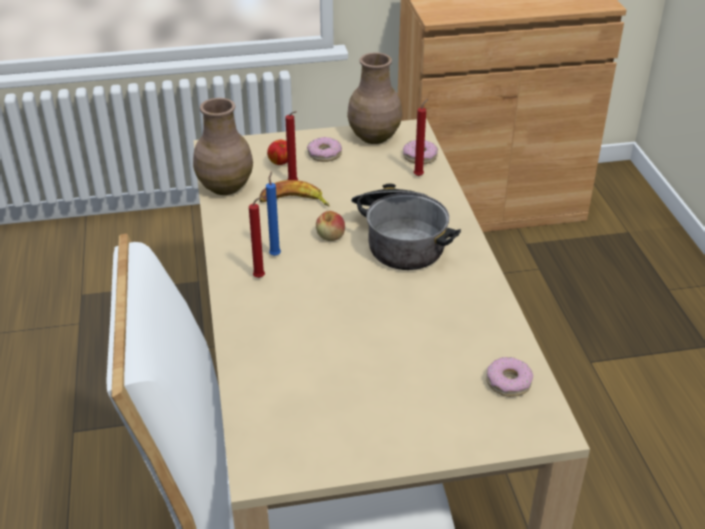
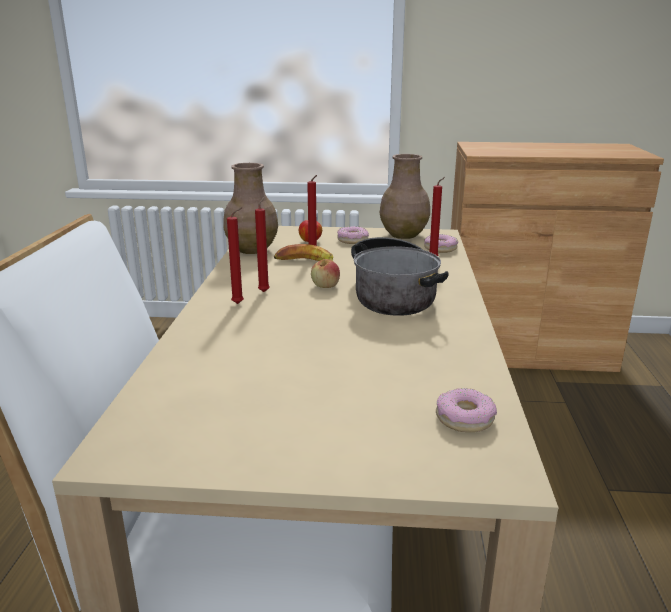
camera: 15 degrees right, 15 degrees down
(275, 254) = (264, 291): blue candle -> red candle

